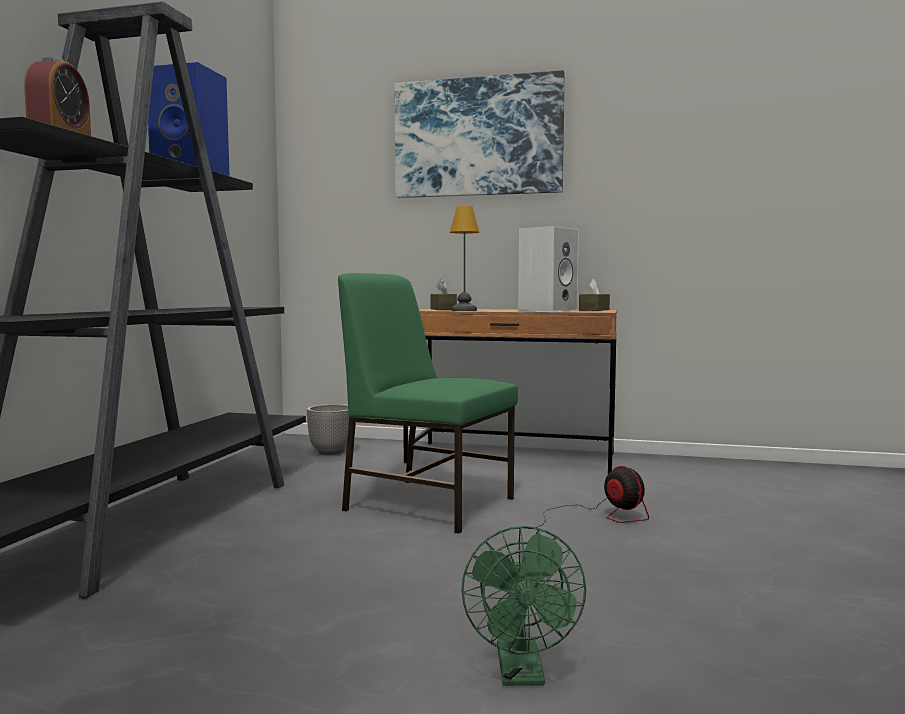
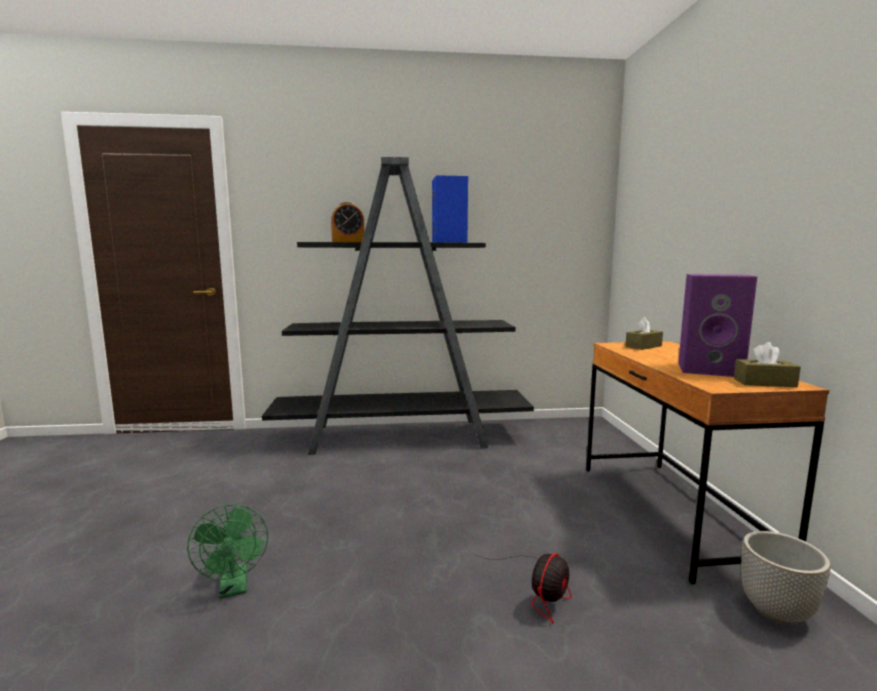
camera: 70 degrees right, 5 degrees up
(331, 452) = (578, 441): planter -> planter (777, 612)
(428, 503) = (498, 500): green chair -> none
(465, 310) = (632, 352): table lamp -> none
(478, 137) = (728, 163): picture -> none
(522, 674) = (234, 588): green fan -> green fan turned 90 degrees counterclockwise
(547, 310) = (711, 369): white speaker -> purple speaker

